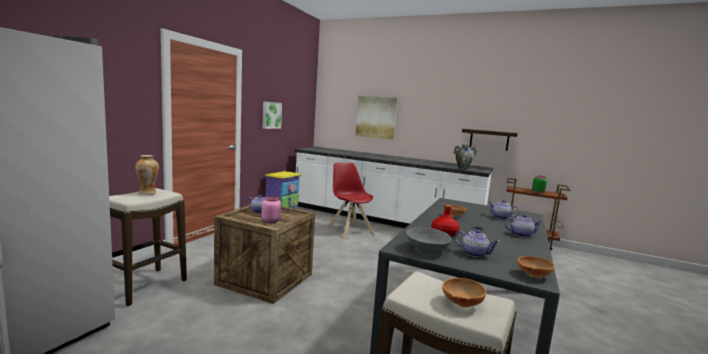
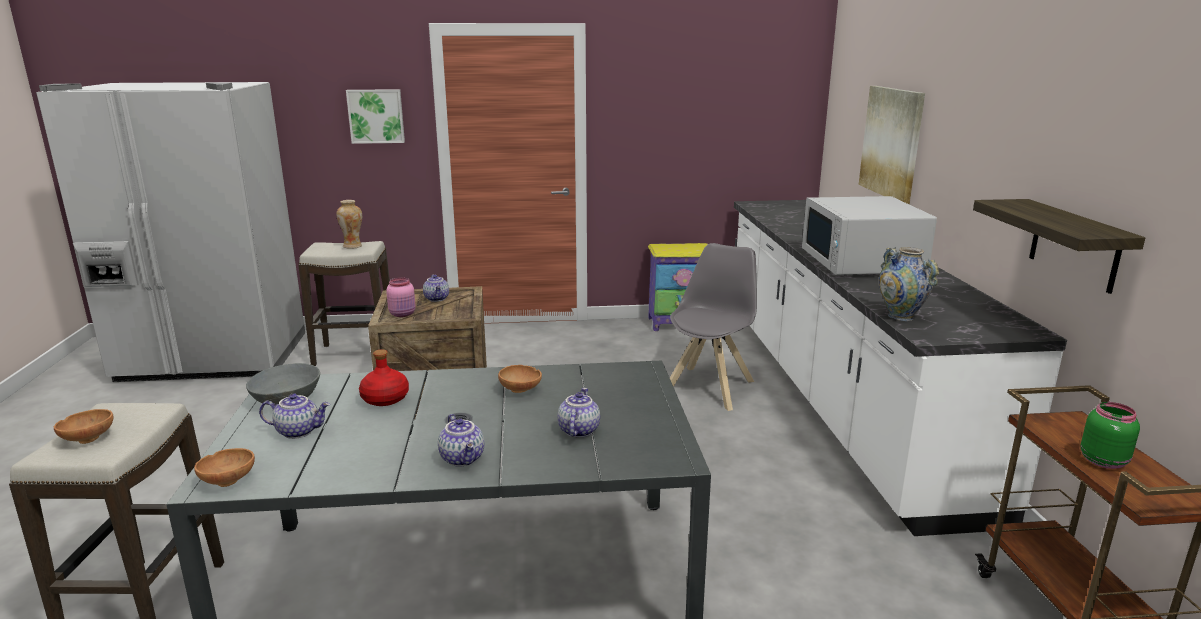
camera: 60 degrees right, 10 degrees up
(271, 115) = (667, 134): picture -> picture (376, 116)
(349, 230) = (709, 387): red chair -> grey chair
(403, 159) = (861, 262): none -> white microwave
(475, 253) = (299, 431): teapot -> teapot turned 90 degrees counterclockwise

